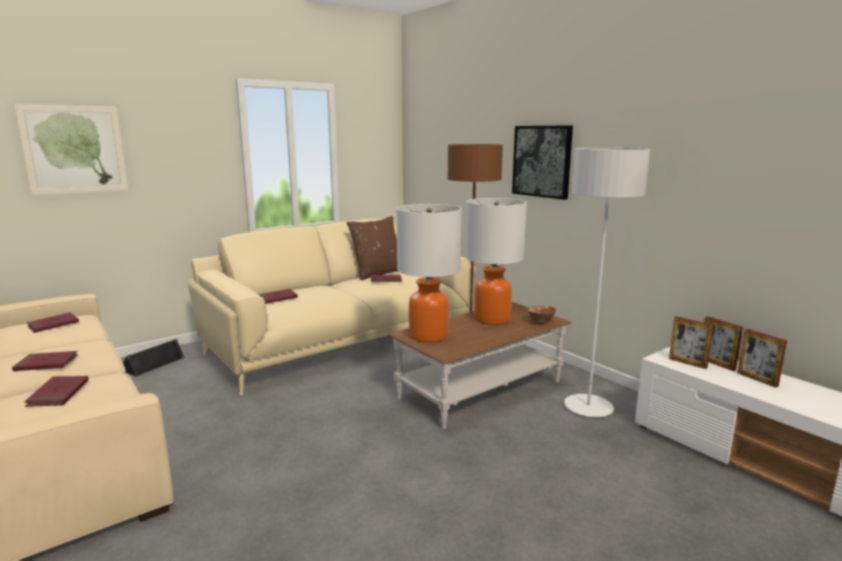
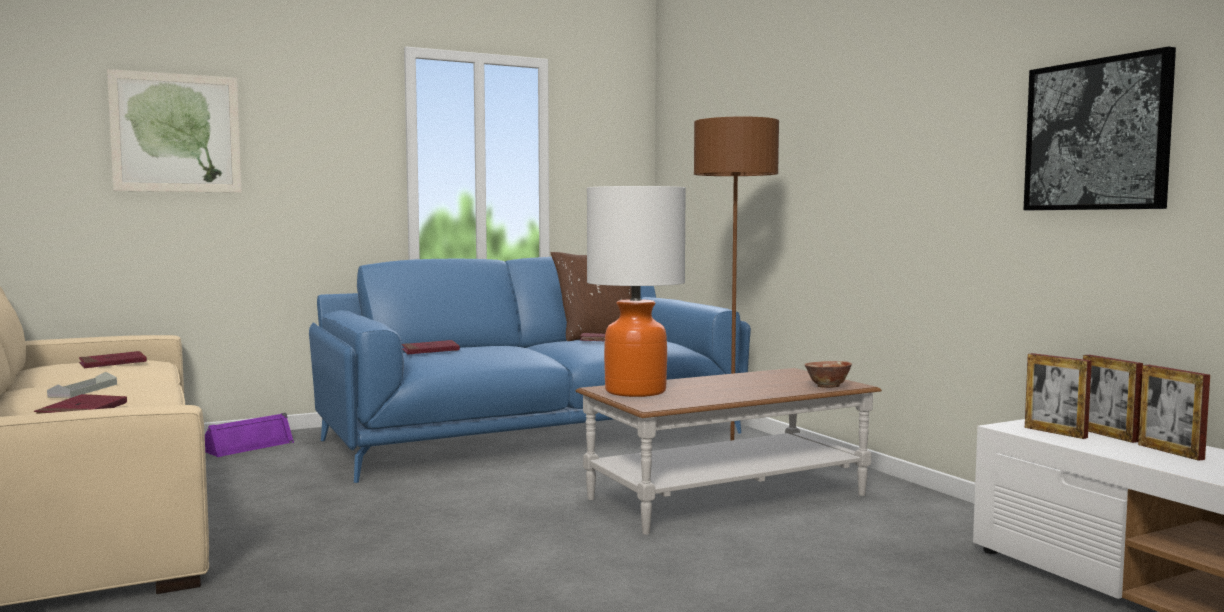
camera: 10 degrees right, 10 degrees down
(46, 364) = (83, 390): red book -> grey tray
(154, 364) = (248, 446): black speaker -> purple speaker
(342, 340) = (533, 435): beige sofa -> blue sofa
(492, 319) = (749, 381): table lamp -> none
(542, 161) = (844, 146): picture -> picture (1097, 135)
(588, 407) = (901, 525): grey floor lamp -> none

